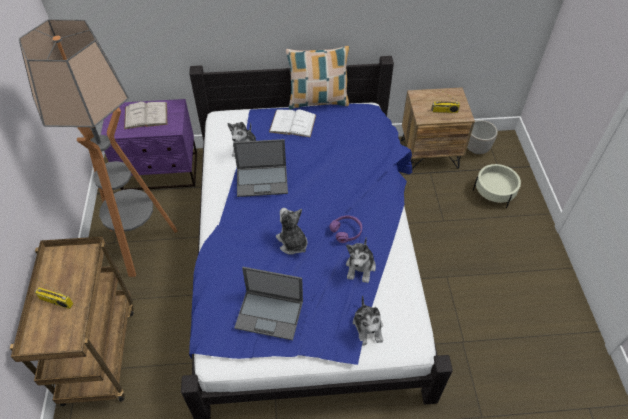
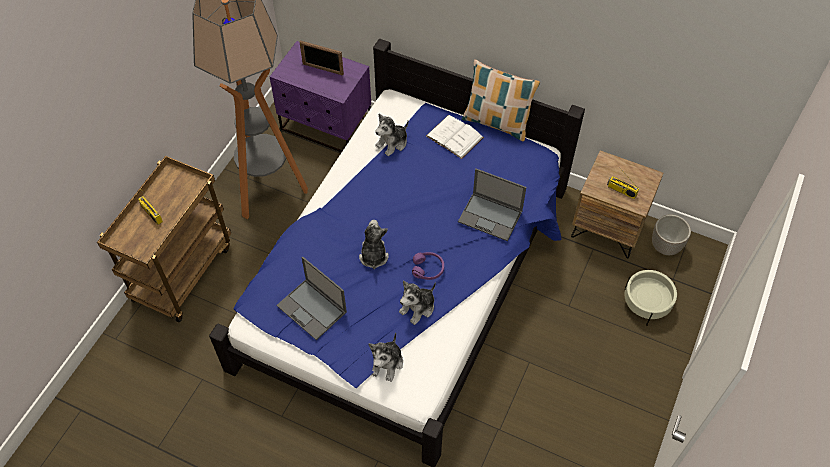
camera: 30 degrees right, 5 degrees up
(146, 115) = (323, 69): white book -> picture frame
(262, 181) = (386, 183): laptop -> laptop (491, 216)

